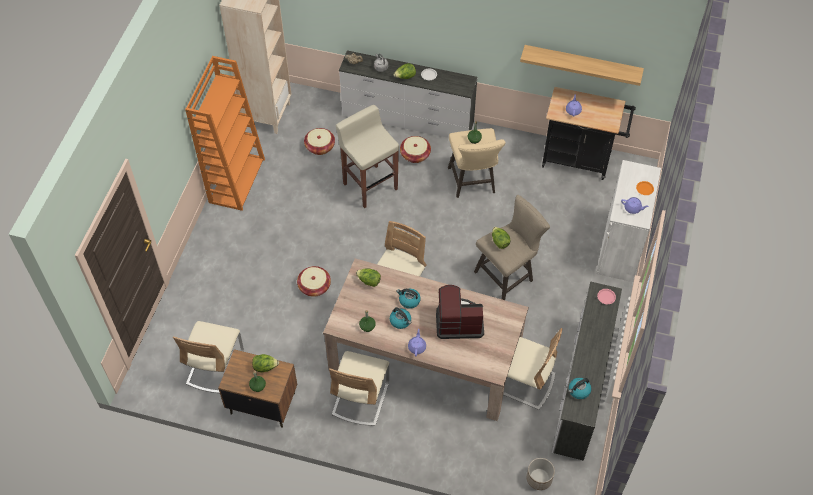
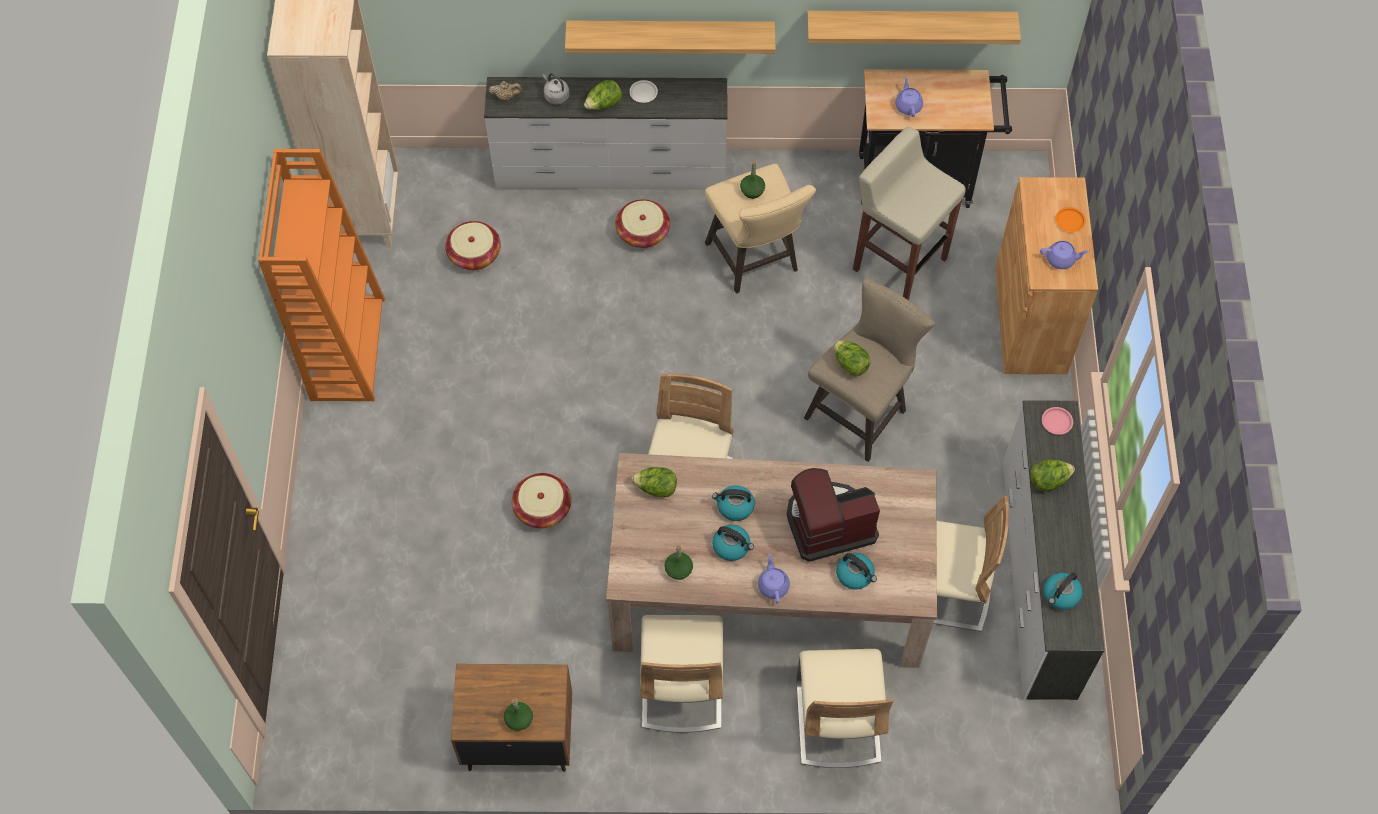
camera: 15 degrees left, 5 degrees up
(215, 367) = (416, 695): beige chair -> beige chair (838, 721)
(265, 367) = (521, 682): lettuce -> lettuce (1048, 480)
(370, 186) = (582, 305): beige stool -> beige stool (898, 263)
(448, 44) = (670, 33): none -> shelf
(464, 352) = (855, 575): none -> kettle
(539, 479) = (1015, 749): planter -> none
(620, 248) = (1030, 320): white cabinet -> brown cabinet

